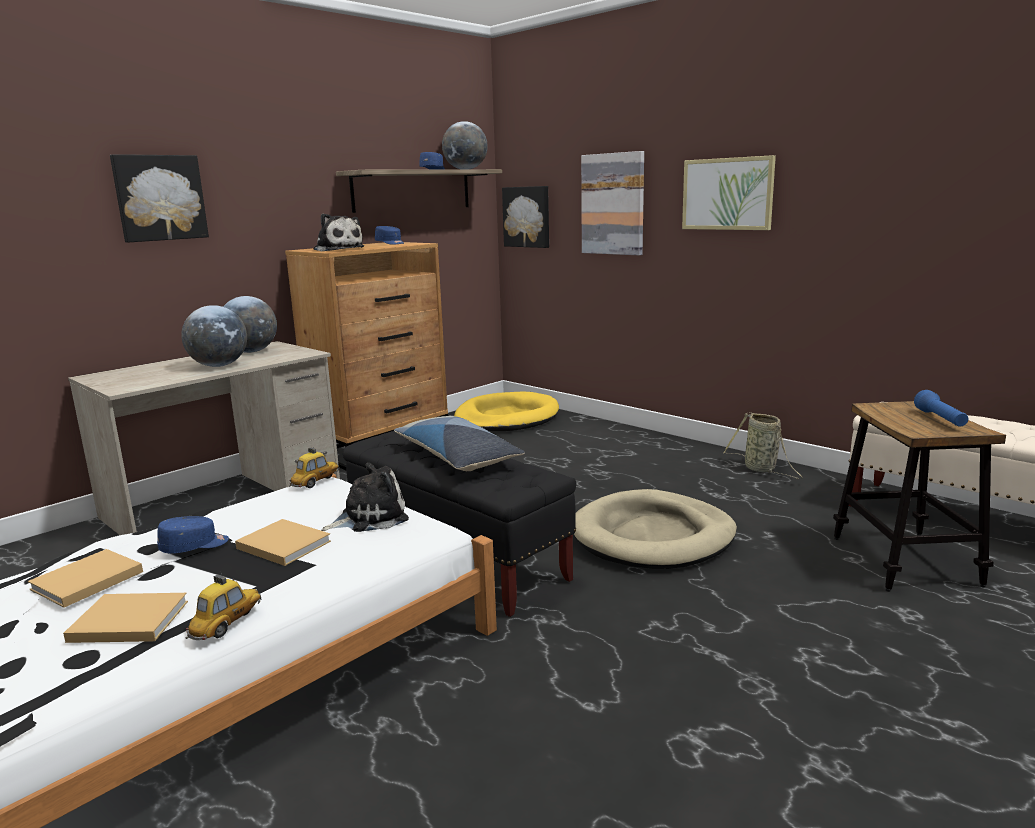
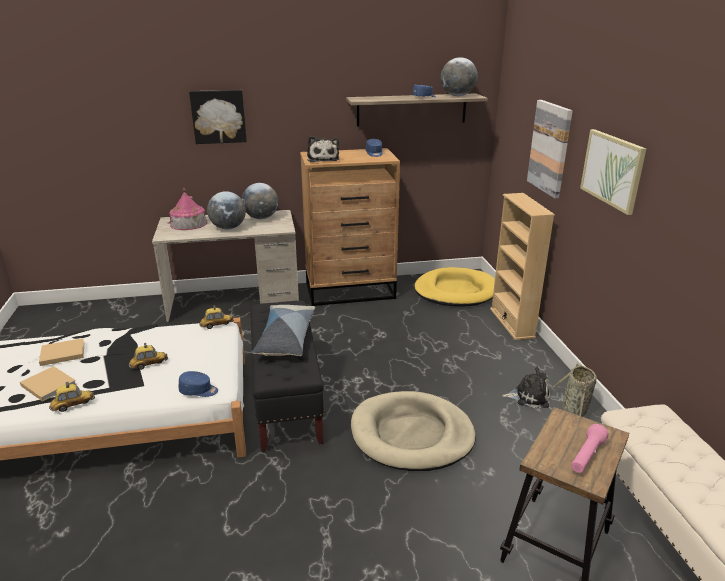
camera: 35 degrees right, 10 degrees up
(138, 373) = (188, 223): none -> toy house
(194, 546) = (118, 350): blue cap -> blue cap (199, 391)
(282, 544) = (149, 365): beige book -> toy car
(370, 517) = (204, 363): plush toy -> plush toy (529, 396)
(527, 217) = (507, 137): picture -> none
(603, 426) = (512, 323): none -> beige bookcase
(940, 419) = (586, 456): blue flashlight -> pink flashlight

